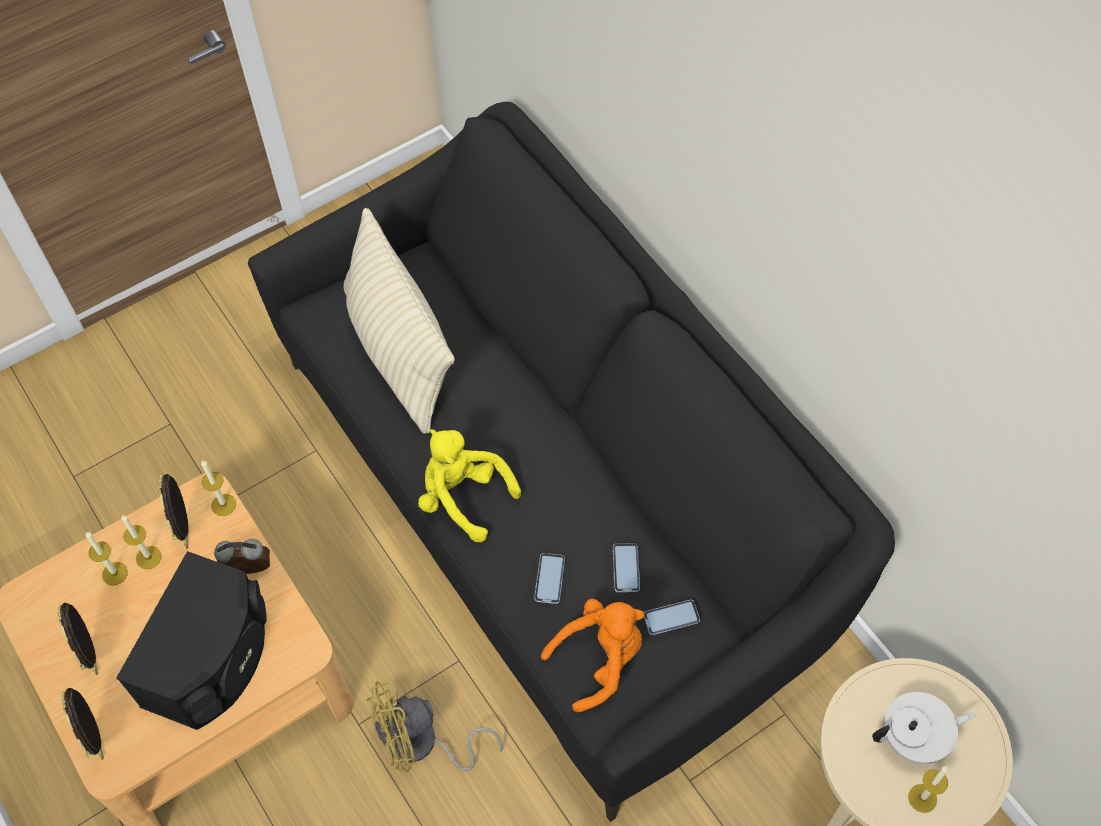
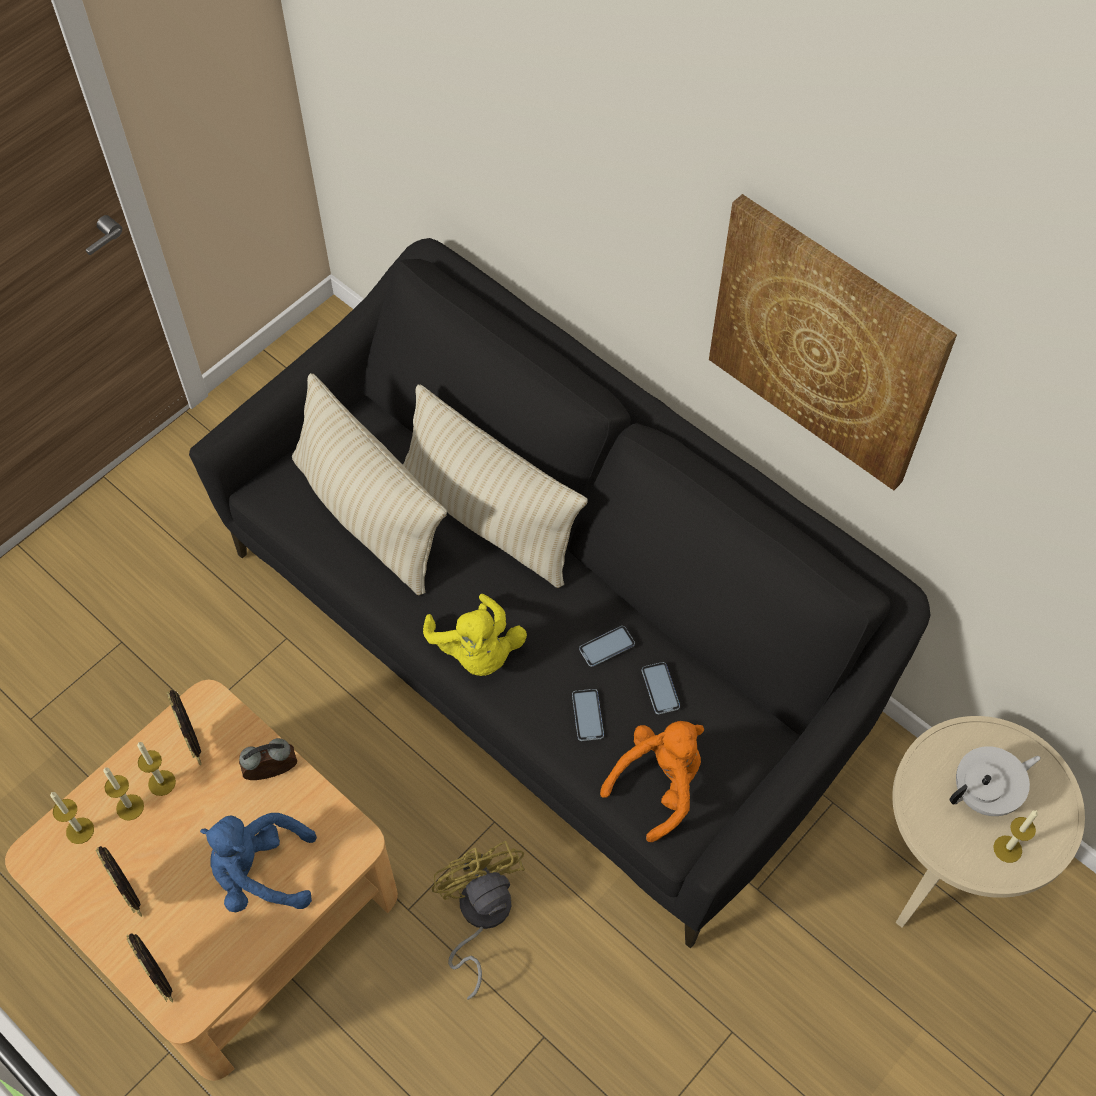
camera: 15 degrees left, 0 degrees up
(212, 659) = (260, 873): black speaker -> blue plush toy
(223, 505) = (227, 711): candle -> candle (80, 830)
(422, 745) = (479, 916): yellow fan -> yellow fan turned 105 degrees clockwise
(463, 497) = (477, 652): yellow plush toy -> yellow plush toy turned 135 degrees counterclockwise
(509, 375) = (489, 518): none -> beige pillow
(671, 618) = (718, 728): phone -> phone (607, 647)
(823, 263) = (826, 343): none -> picture

